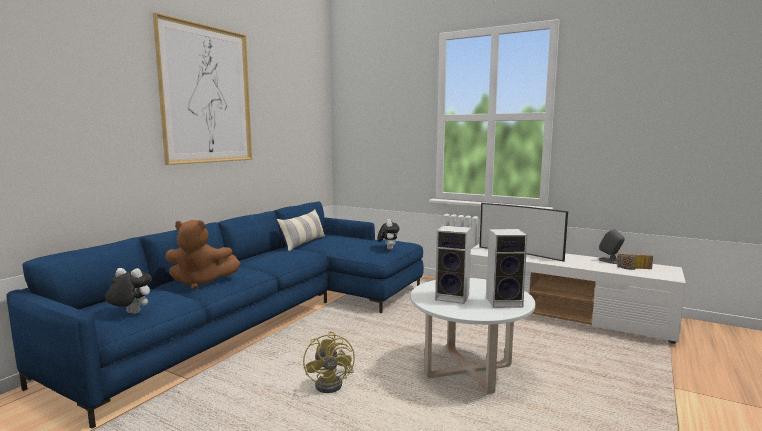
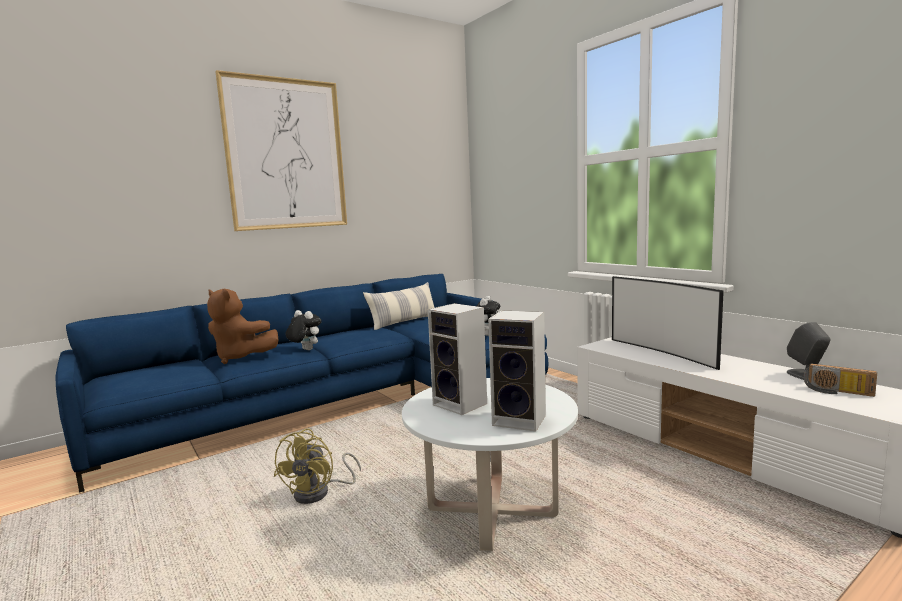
camera: 25 degrees right, 0 degrees up
(130, 313) = (137, 382): plush toy -> plush toy (305, 350)

